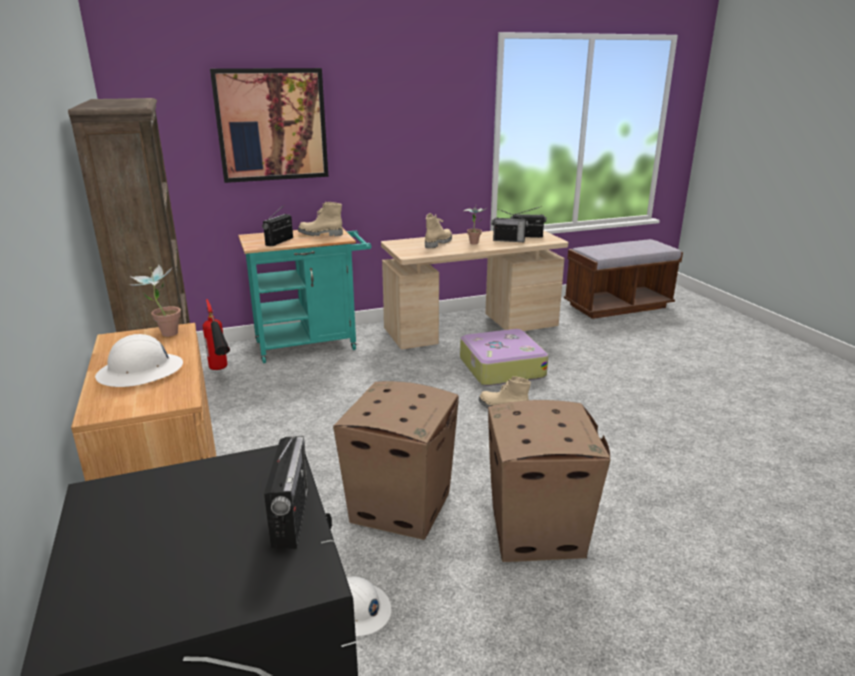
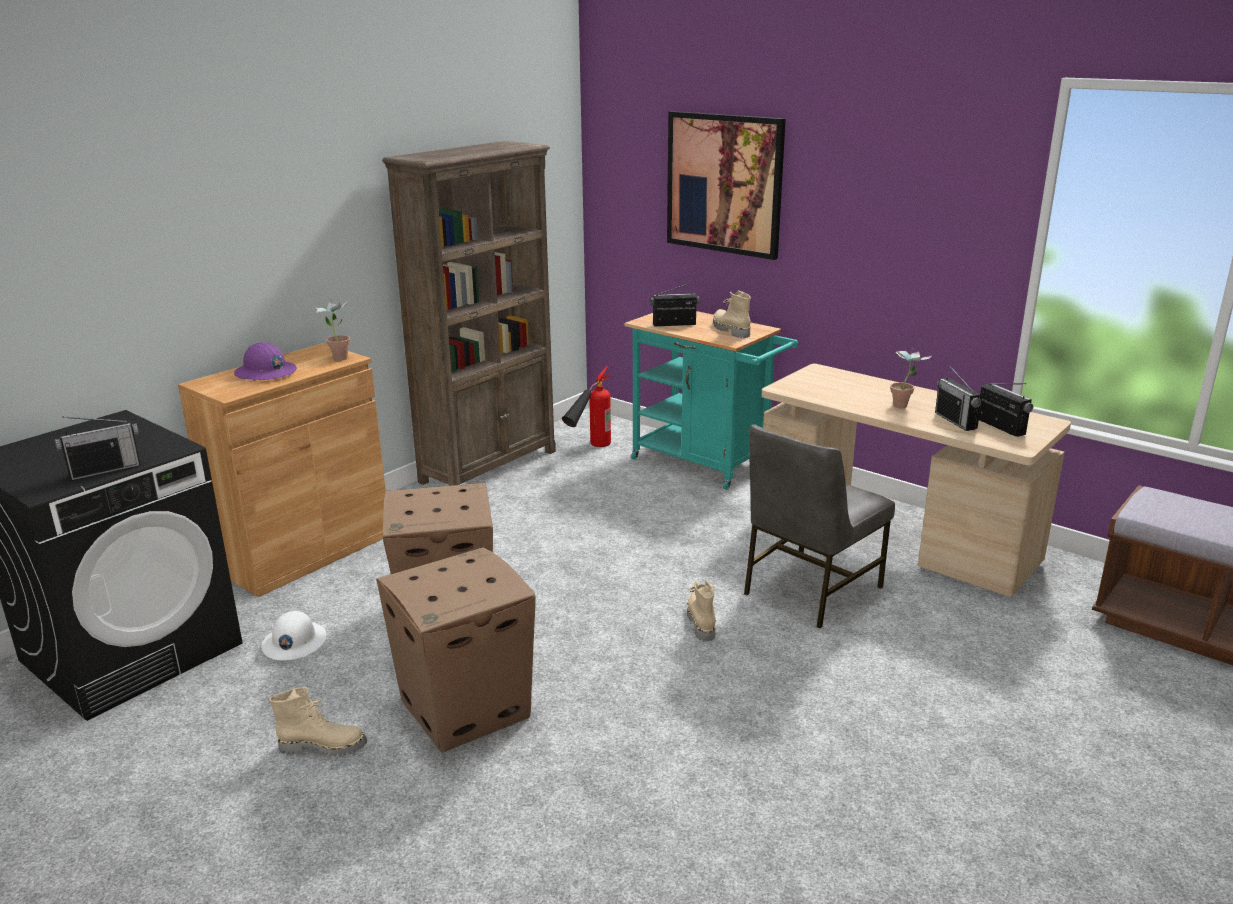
camera: 60 degrees right, 0 degrees up
(141, 372) = (265, 373): white hard hat -> purple hard hat
(437, 243) = (860, 389): beige boot -> beige boot (323, 746)
(500, 367) = (809, 590): suitcase -> grey chair

